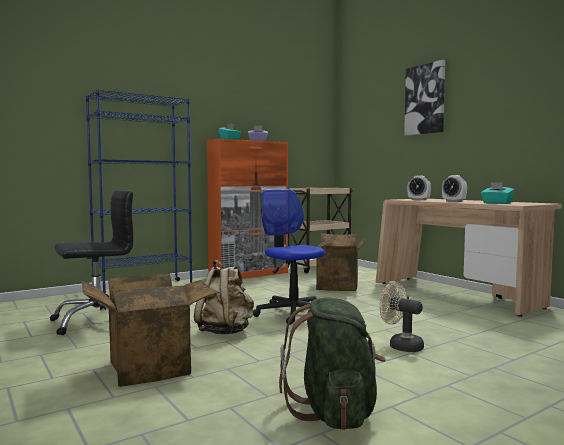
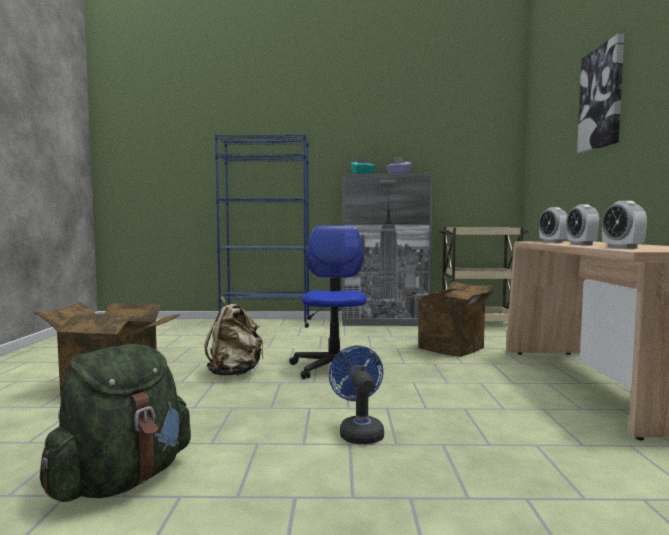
camera: 35 degrees right, 0 degrees up
(97, 321) = (174, 344): black office chair -> none
(249, 275) = (385, 323): orange cabinet -> grey cabinet
(401, 345) = (359, 432): beige fan -> blue fan
(496, 203) = (622, 248): turquoise tissue box -> alarm clock

